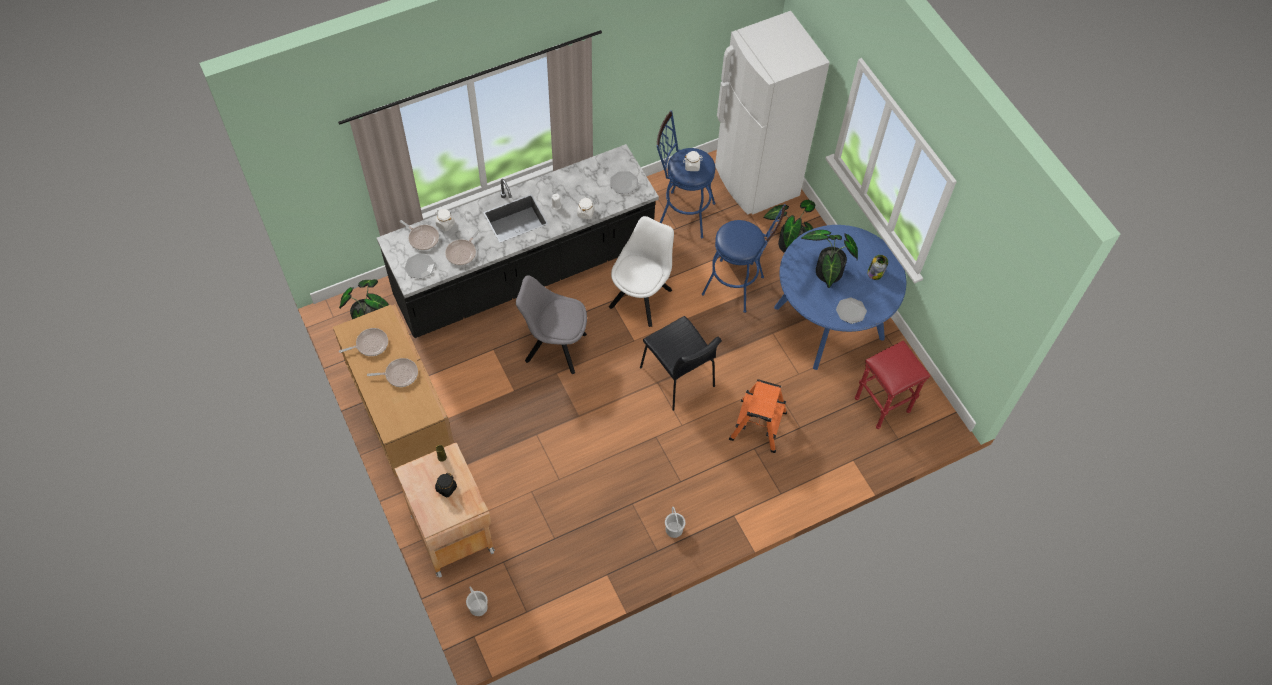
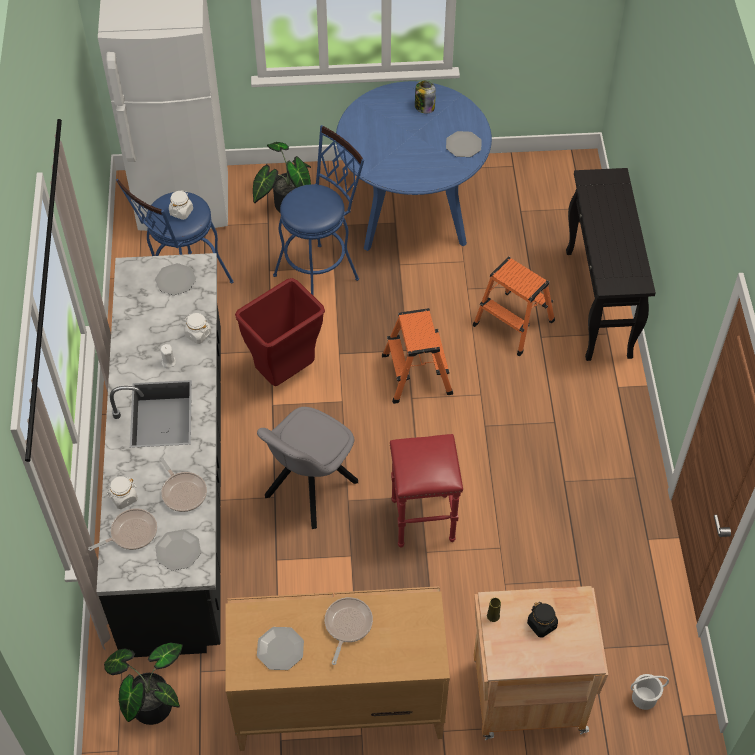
camera: 65 degrees left, 5 degrees down
(370, 344) = (280, 649): frying pan -> plate
(641, 298) = (285, 372): white chair -> red trash can
(673, 529) = (614, 451): white bucket -> none
(679, 378) = (417, 374): black chair -> orange step ladder
(806, 479) = (599, 304): none -> black console table
(826, 274) = (404, 147): potted plant -> none
(882, 406) = (537, 205): red stool -> red stool (424, 521)

